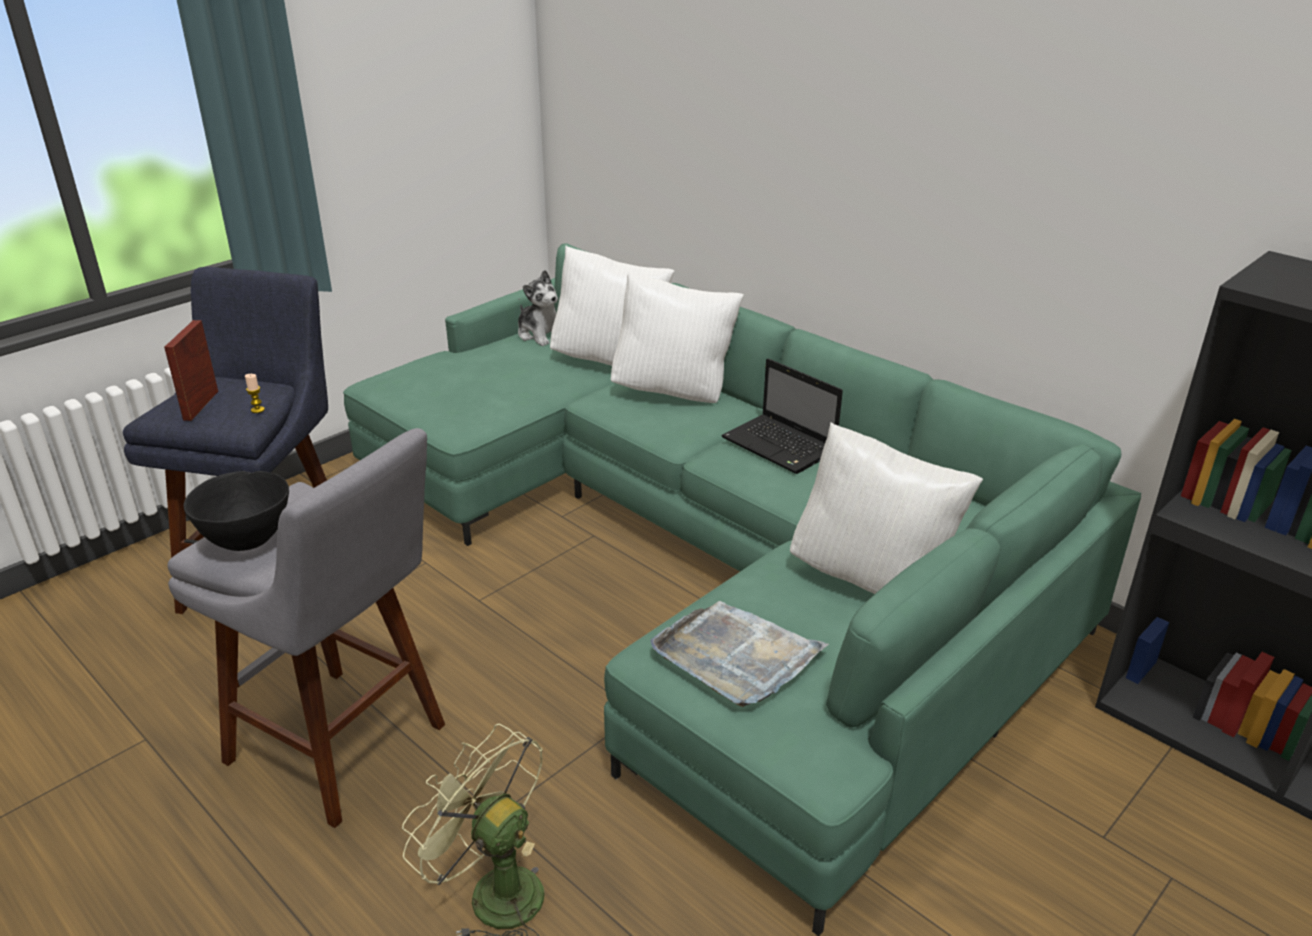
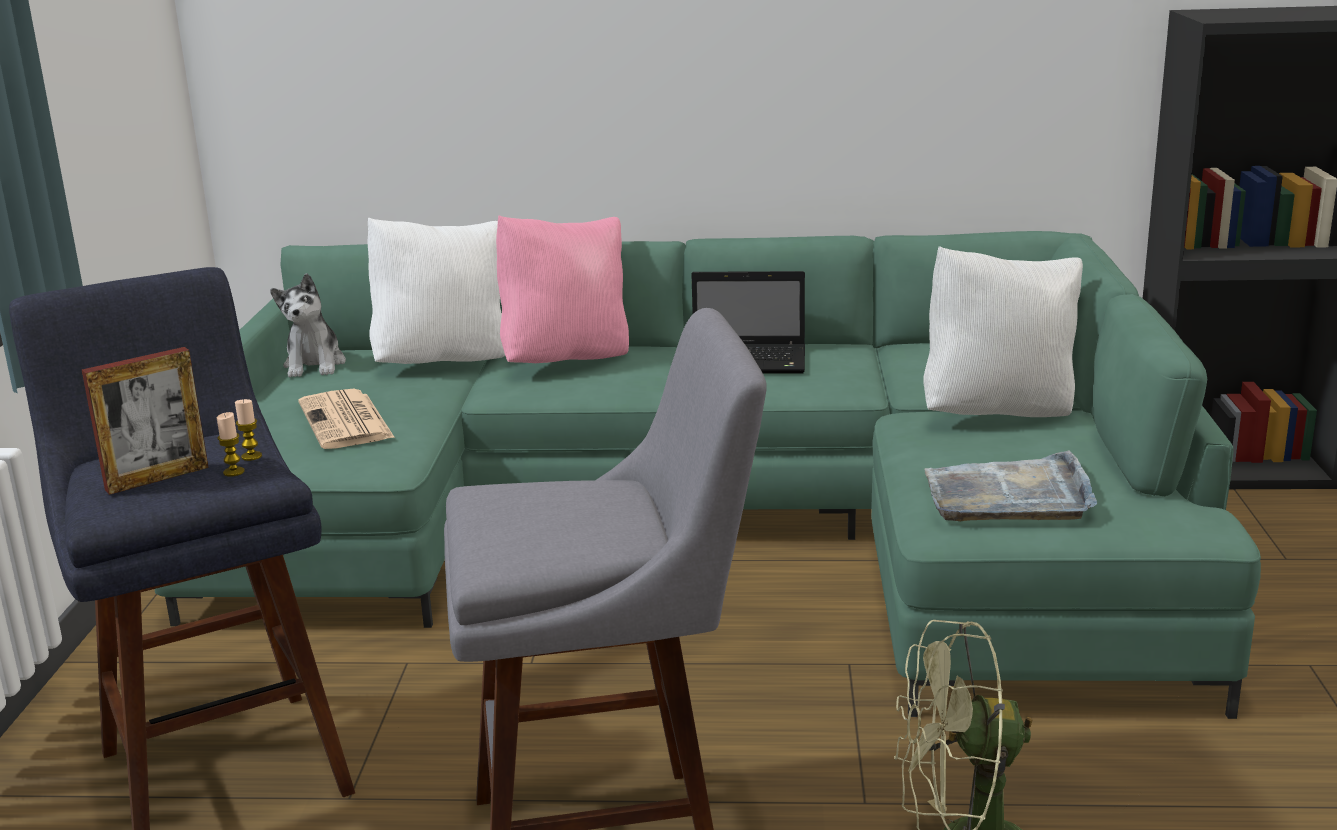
camera: 40 degrees left, 10 degrees down
(201, 405) = (157, 478): picture frame -> picture frame turned 90 degrees counterclockwise
(232, 417) = (234, 472): none -> candle
(247, 541) = (534, 537): black bowl -> none
(485, 387) = (347, 421): none -> newspaper
(541, 334) = (315, 365): plush toy -> plush toy turned 75 degrees clockwise
(674, 392) = (566, 360): white pillow -> pink pillow

